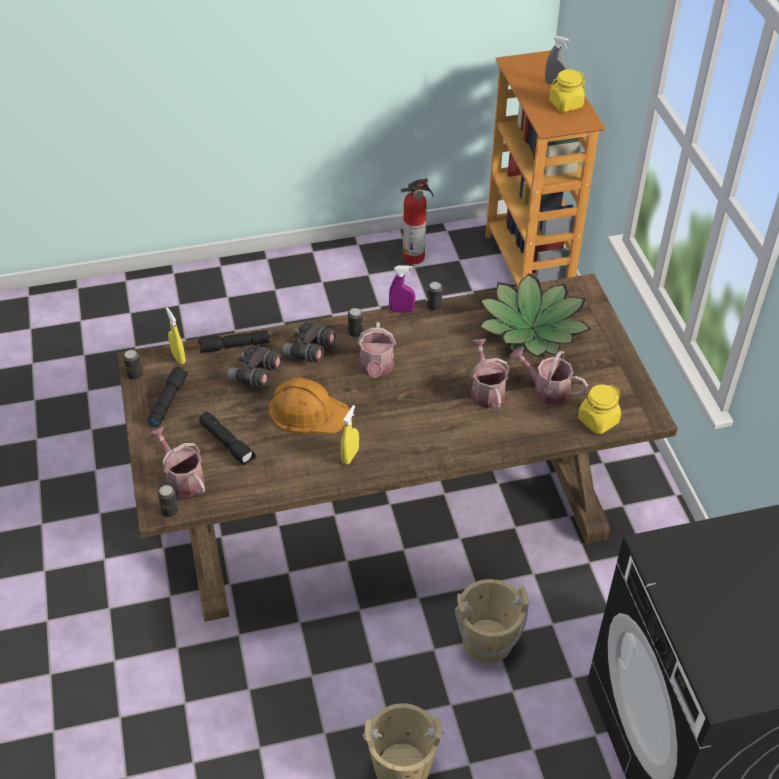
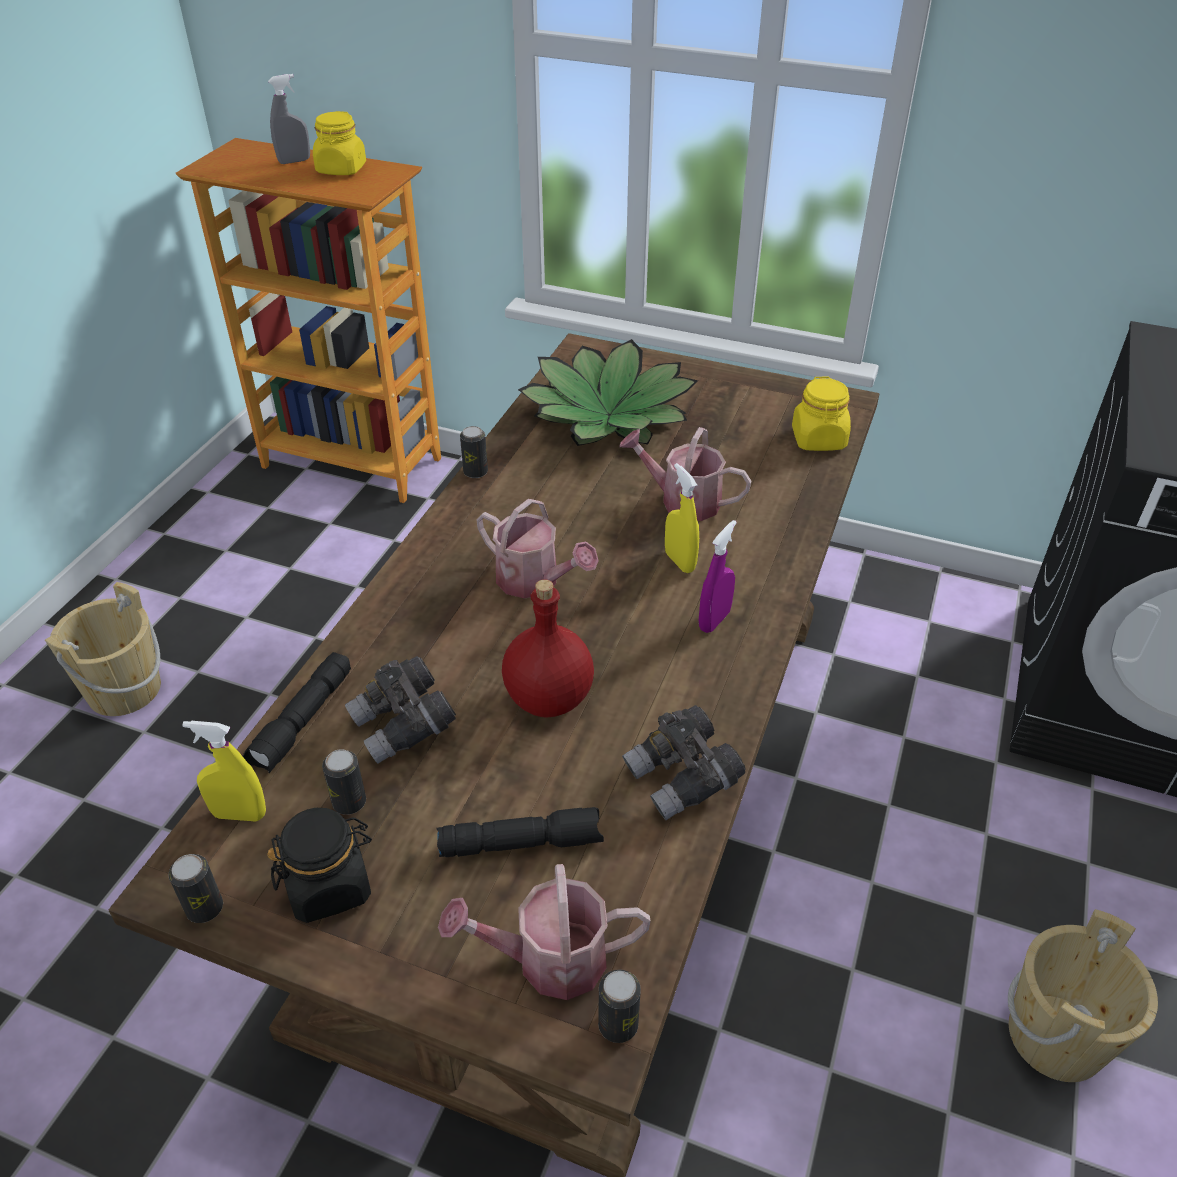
camera: 55 degrees left, 5 degrees down
(167, 401) = (329, 886): black flashlight -> black jar
(307, 411) = (547, 699): orange hard hat -> red bottle
(310, 352) = (422, 635): grey binoculars -> grey binoculars (682, 779)
(350, 456) = (689, 695): yellow spray bottle -> yellow spray bottle (679, 562)
(355, 333) = (438, 567): can -> can (349, 802)
(401, 310) = (447, 503): purple spray bottle -> purple spray bottle (714, 620)
(415, 256) = (210, 540): fire extinguisher -> none
(487, 640) = (891, 814): beige bucket -> beige bucket (124, 690)
(546, 389) = (728, 453): watering can -> none

